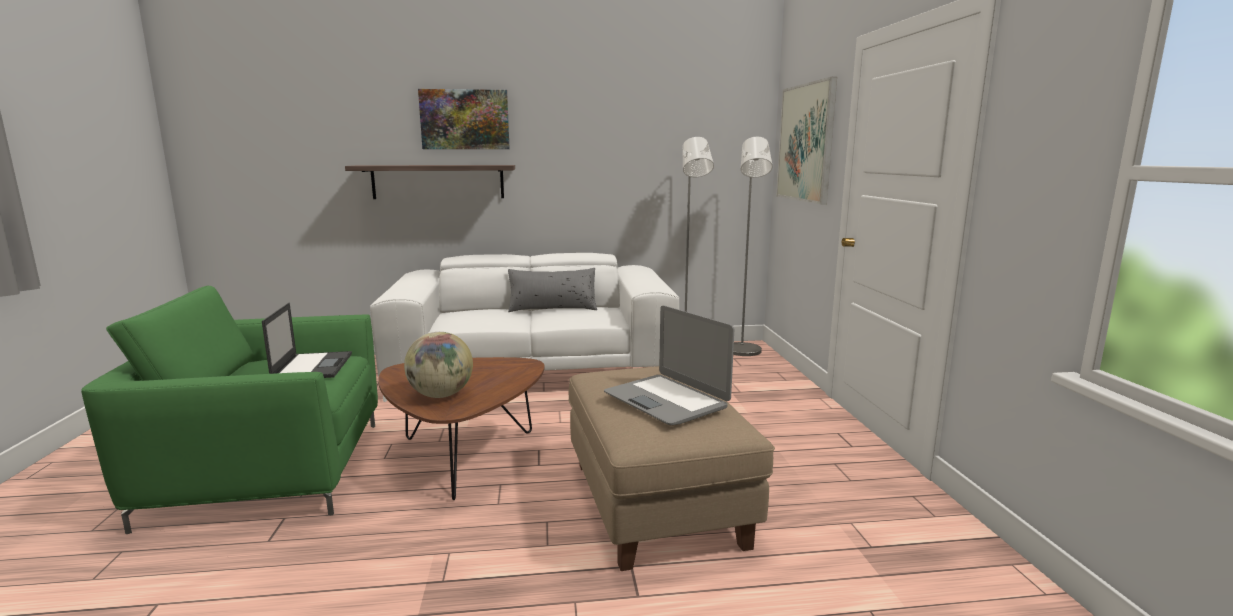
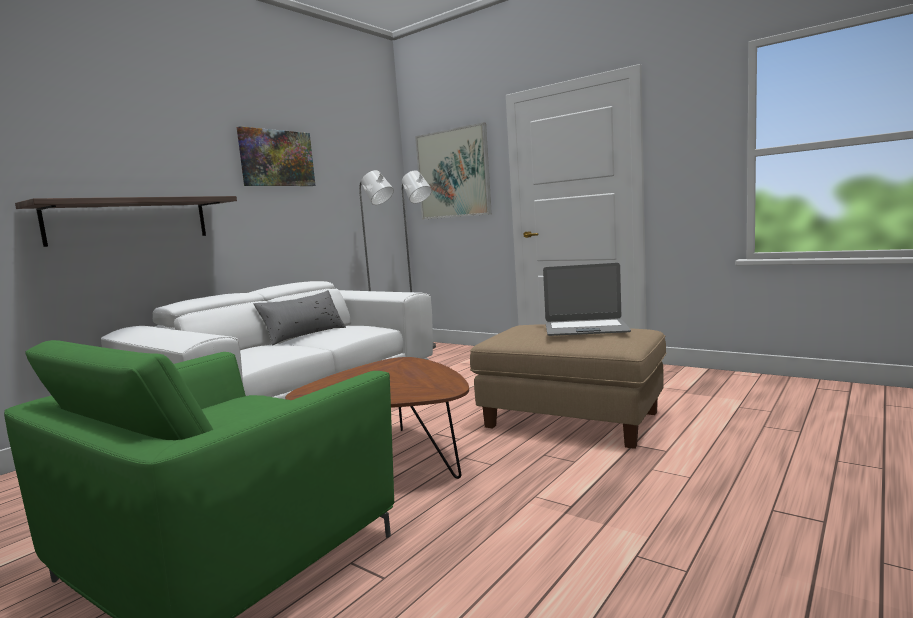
camera: 45 degrees left, 5 degrees down
(313, 366) = (250, 405): laptop -> none
(441, 395) = (406, 388): globe -> none
(465, 119) = (154, 149): picture -> picture (276, 158)

